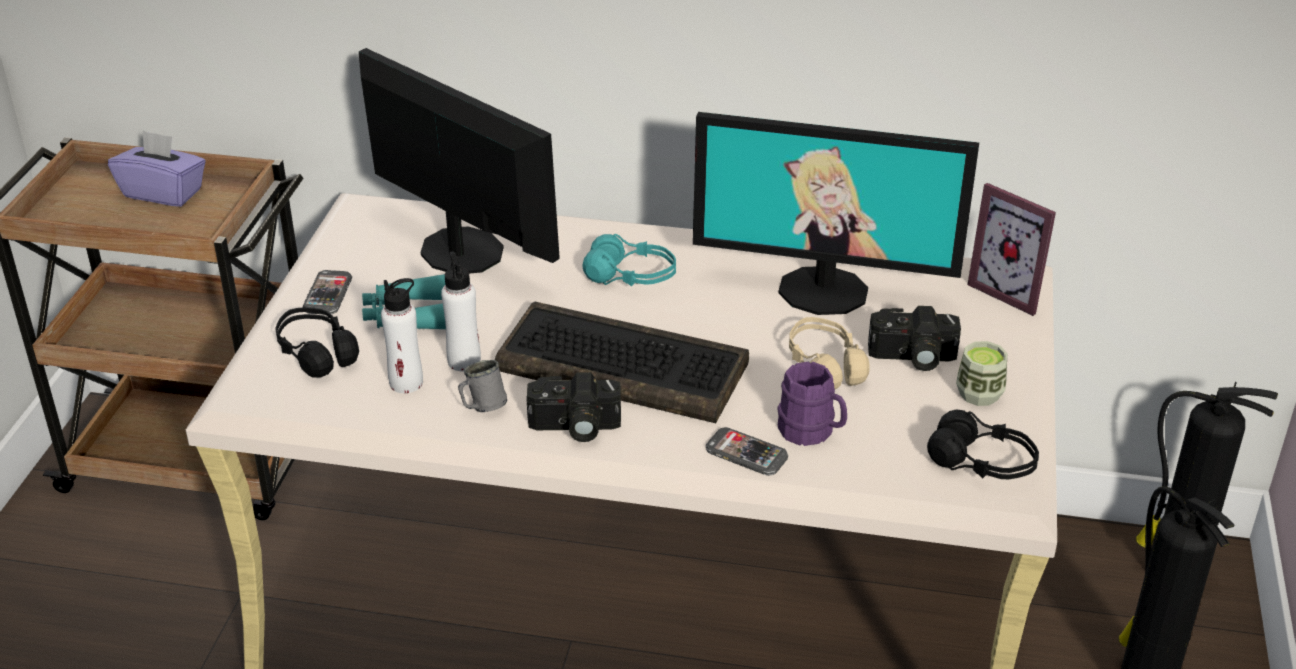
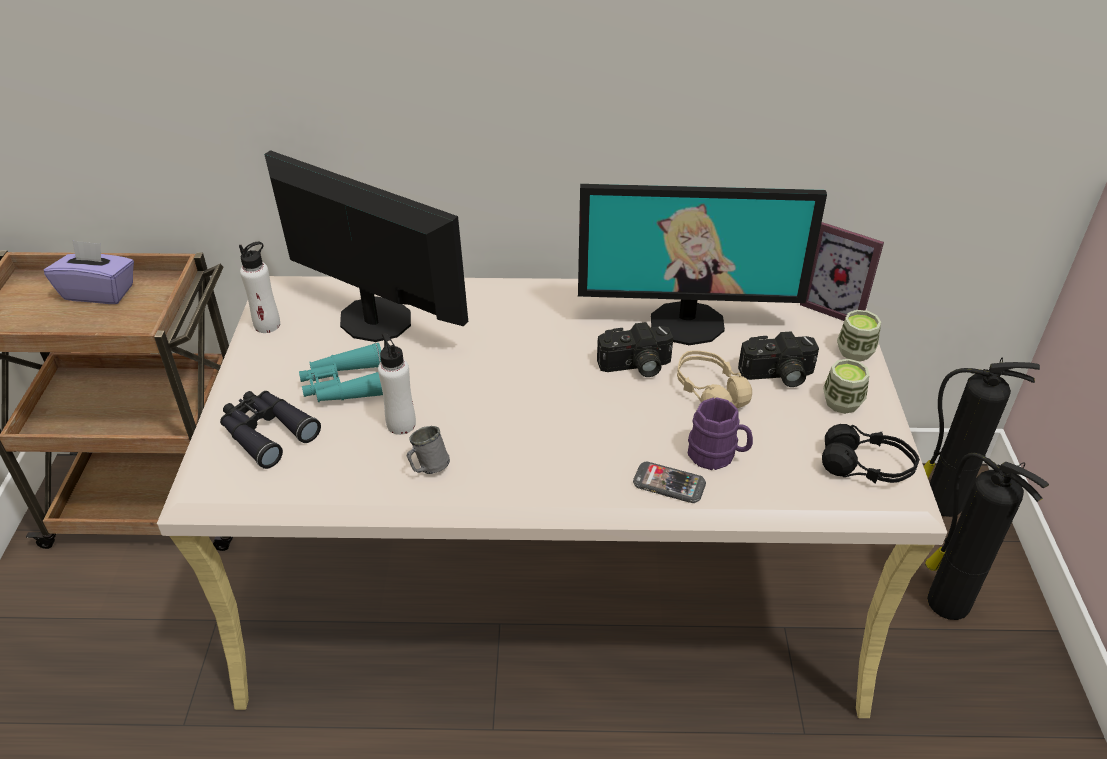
camera: 10 degrees left, 5 degrees up
(316, 353) = (266, 432): black headphones -> black binoculars
(328, 294) = (265, 373): phone -> none
(406, 383) = (354, 452): white bottle -> white bottle (267, 325)
(574, 427) = (513, 477): camera -> camera (635, 366)
(625, 366) = (542, 412): keyboard -> none
(631, 276) = (525, 327): turquoise headphones -> none
(1016, 342) = (855, 351): none -> cup

